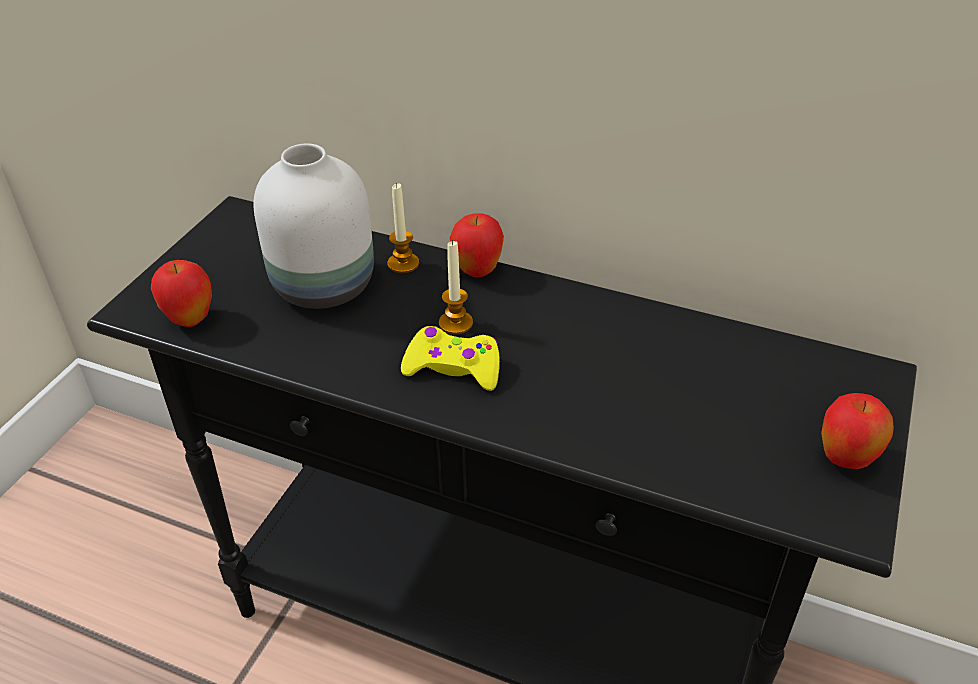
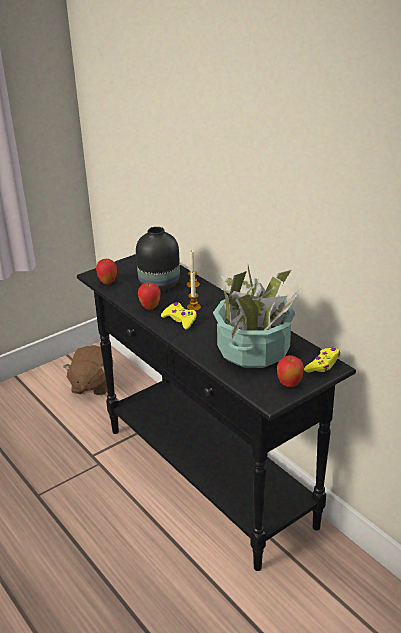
camera: 30 degrees right, 10 degrees down
(129, 519) = (92, 385): none -> brown plush toy
(325, 284) = (160, 284): white vase -> black vase
(477, 271) = (217, 294): apple -> apple (150, 307)
(688, 395) = (253, 351): none -> potted plant
(853, 378) = (323, 365): none -> yellow game controller

